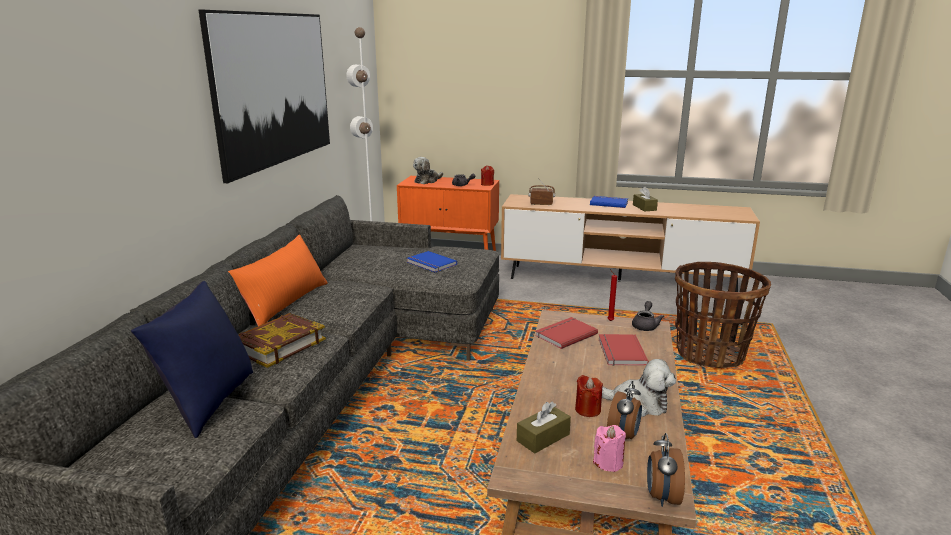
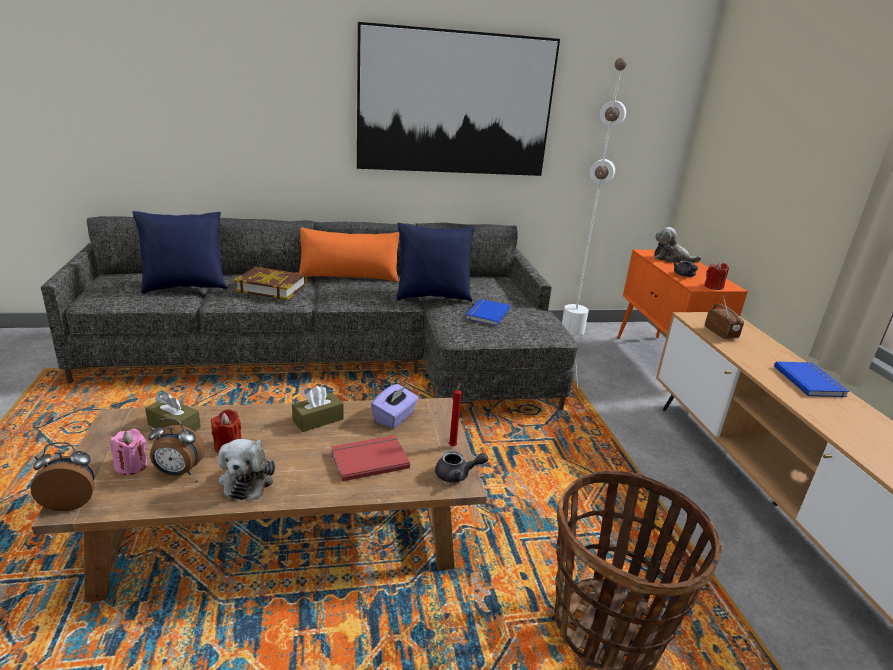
camera: 65 degrees right, 5 degrees up
(373, 276) = (432, 296): none -> blue pillow
(564, 334) = (394, 417): red book -> purple tissue box
(644, 207) = (840, 413): brown tissue box -> brown tissue box (318, 420)

